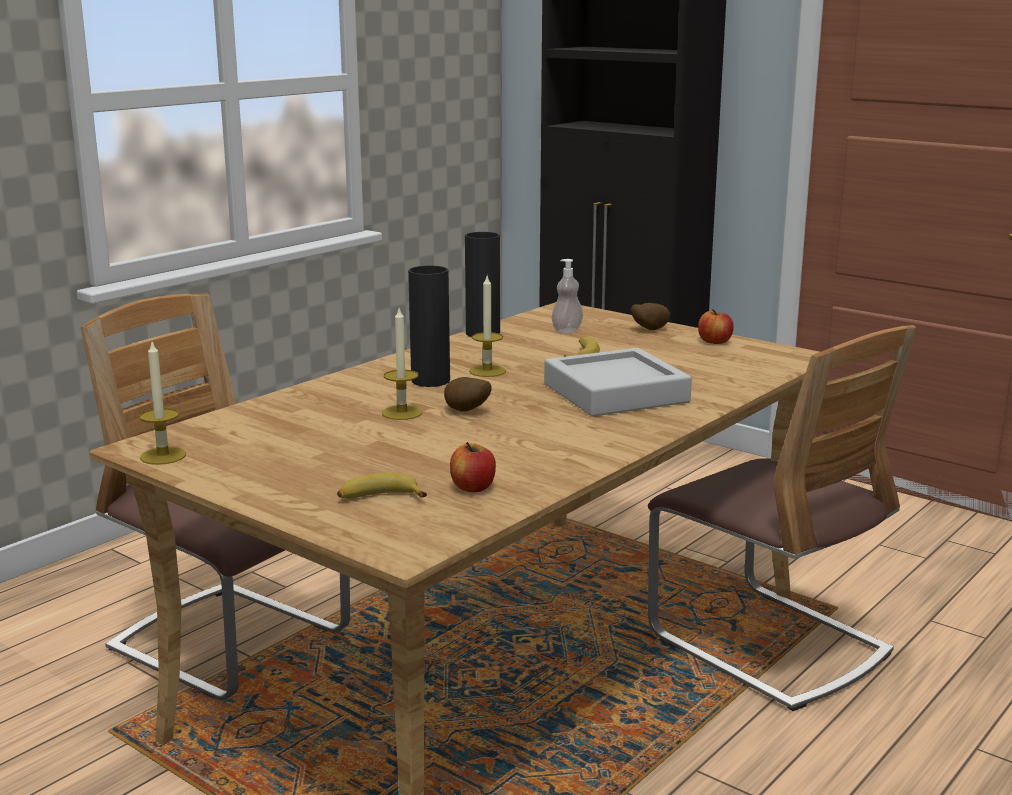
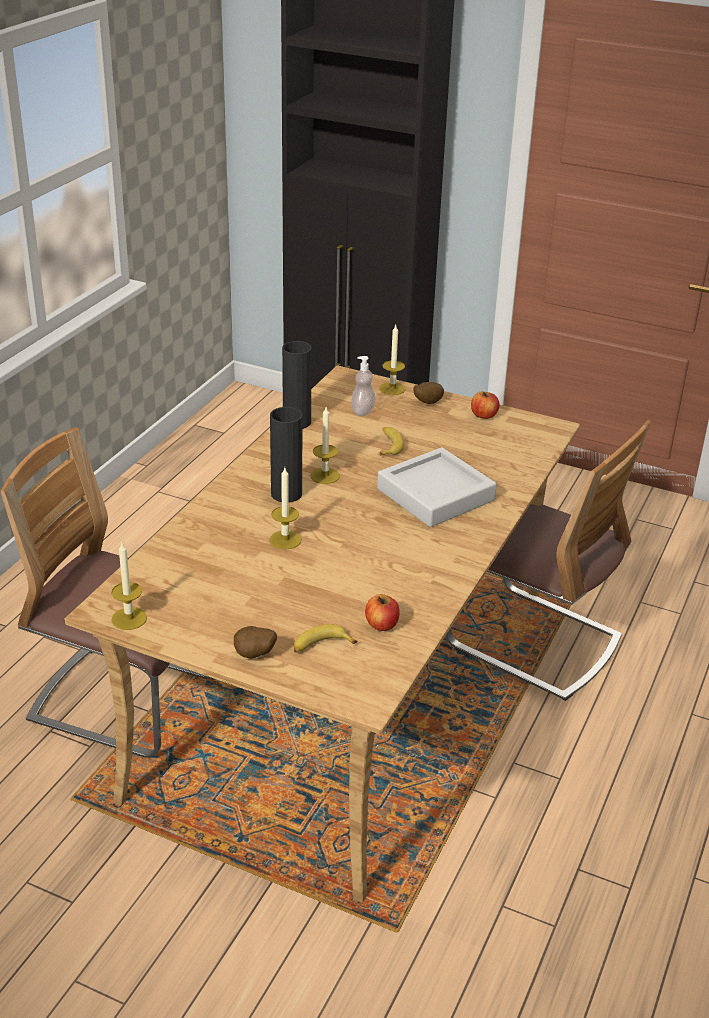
camera: 15 degrees left, 15 degrees up
(466, 412) = (334, 532): potato -> potato (254, 656)
(613, 318) = (392, 388): none -> candle

